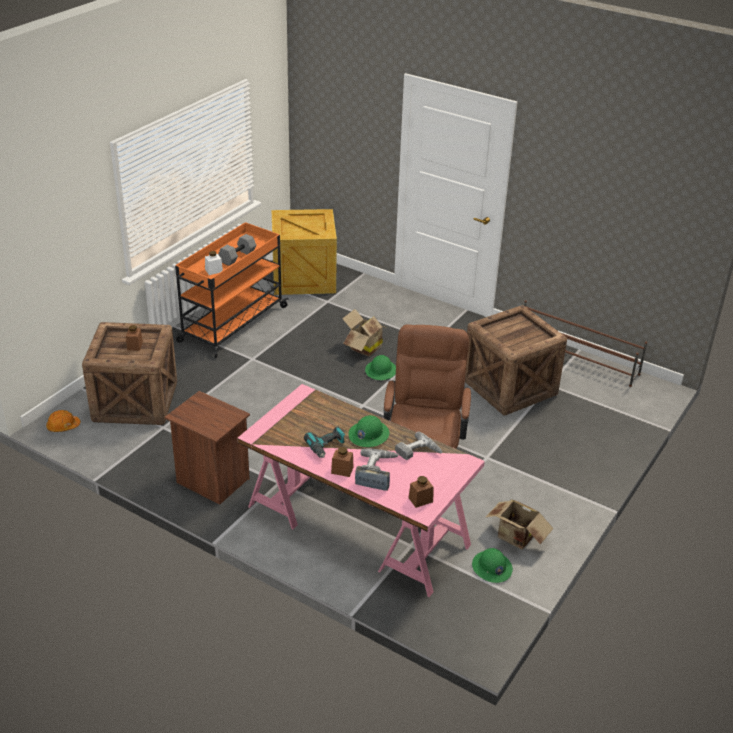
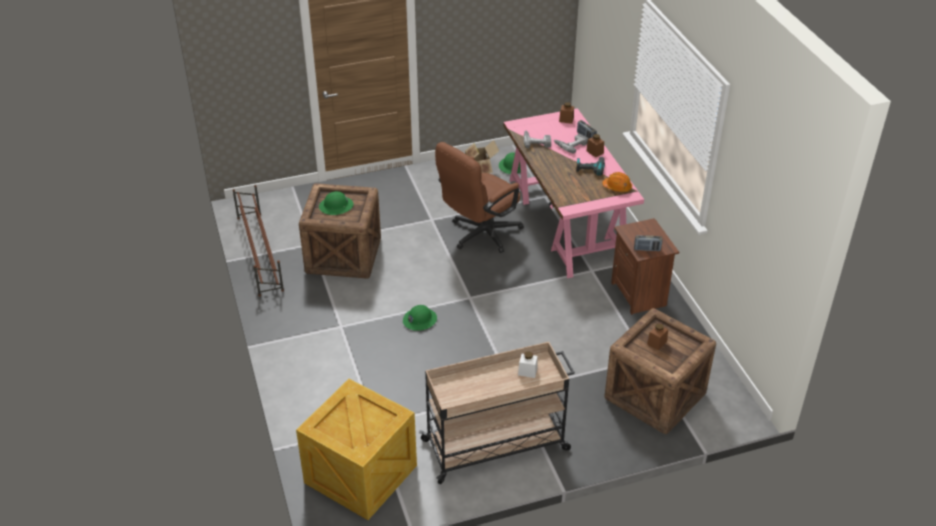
camera: 140 degrees left, 5 degrees up
(63, 426) = (733, 402): orange hard hat -> orange hard hat (617, 187)
(198, 405) = (647, 249): none -> radio
(232, 324) = (497, 445): orange cart -> beige cart
(238, 257) = (487, 379): grey dumbbell -> none
(363, 348) = (406, 350): cardboard box -> none
(368, 435) = (555, 163): green hard hat -> green hard hat (336, 206)

